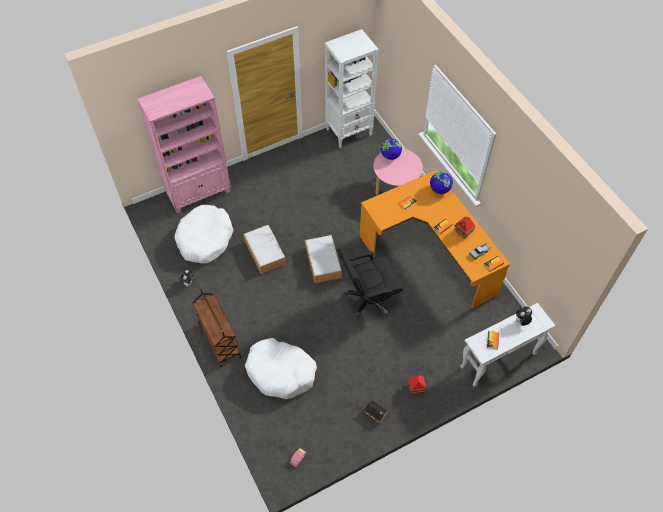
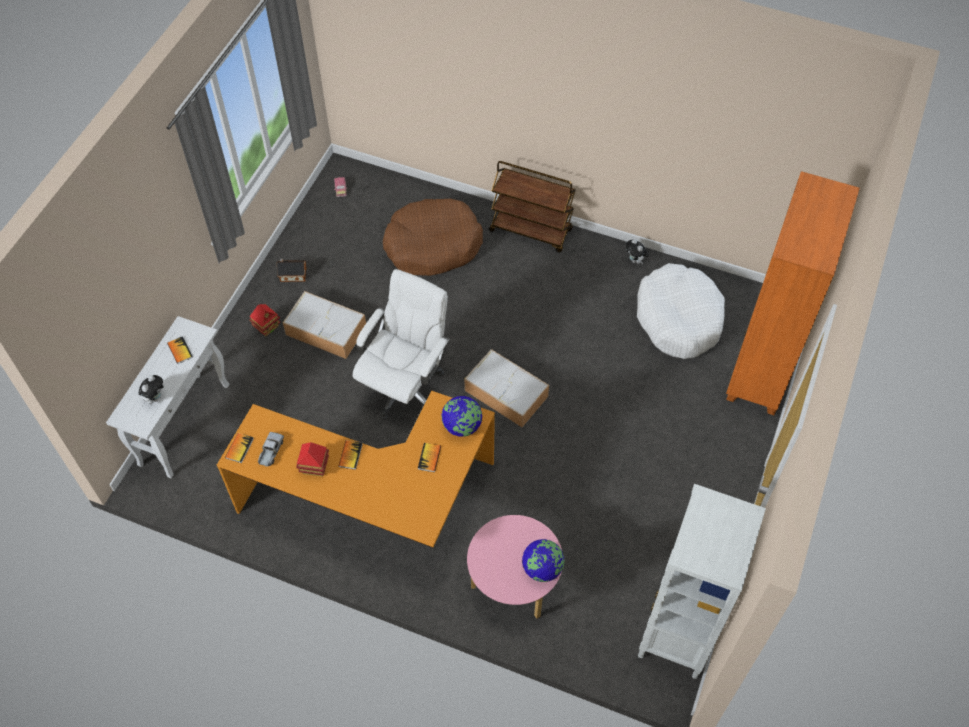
camera: 140 degrees right, 0 degrees up
(199, 193) = (761, 369): pink bookcase -> orange bookcase
(264, 252) = (591, 354): storage box -> storage box (327, 331)
(281, 372) = (432, 245): white dog bed -> brown dog bed
(368, 300) = (405, 387): black office chair -> white office chair
(440, 189) = (400, 514): globe -> globe (462, 426)

